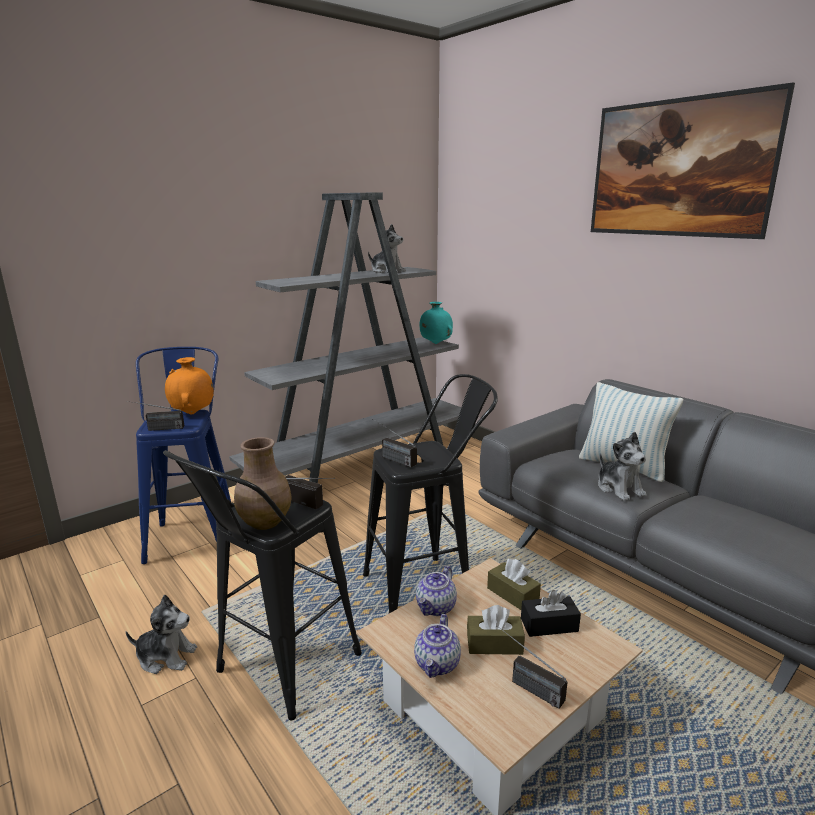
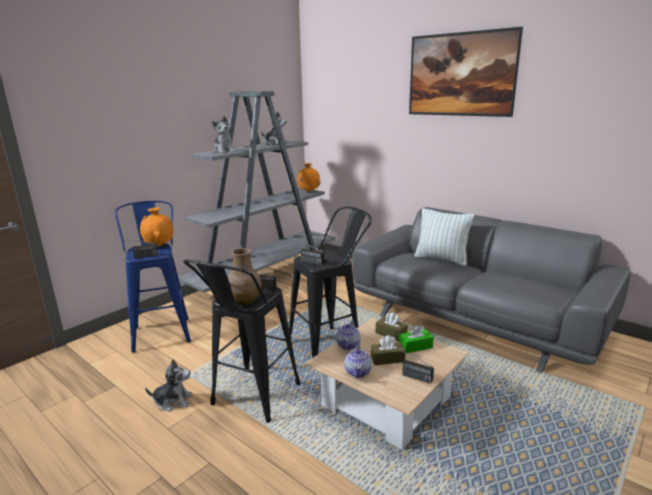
camera: 10 degrees left, 0 degrees up
(435, 343) = (308, 191): turquoise vase -> orange vase
(549, 625) = (415, 346): black tissue box -> green tissue box
(619, 488) = (442, 271): plush toy -> plush toy (224, 151)

